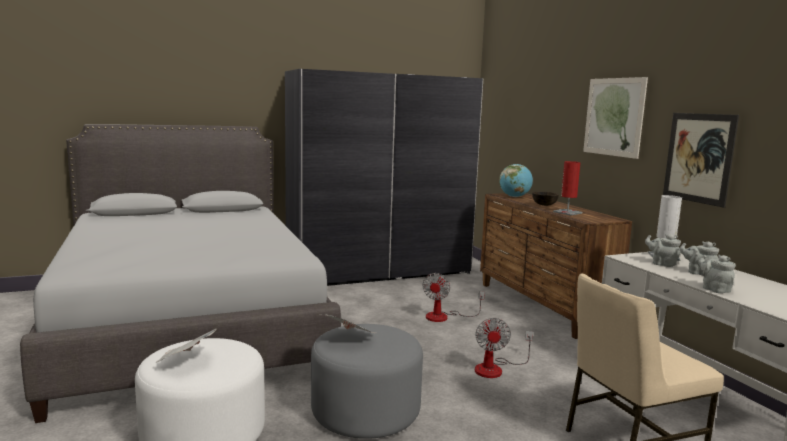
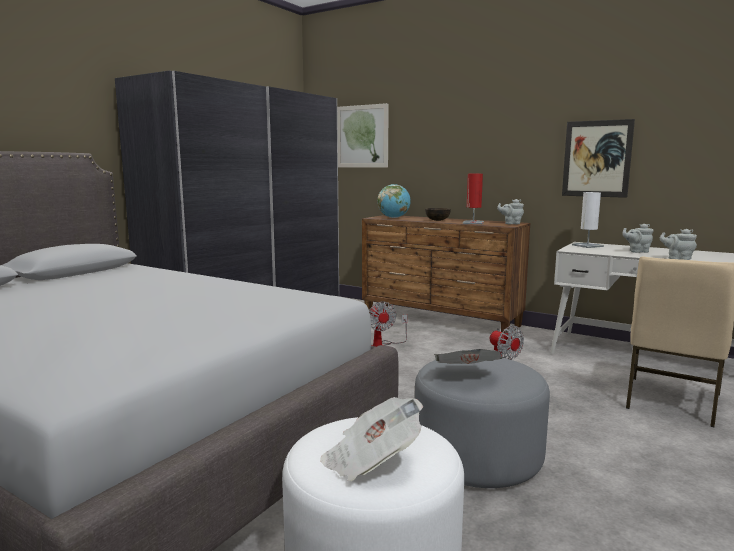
camera: 35 degrees left, 0 degrees up
(613, 117) = (497, 130): picture -> picture (362, 136)
(662, 264) = (603, 250): grey teapot -> grey teapot (511, 223)

